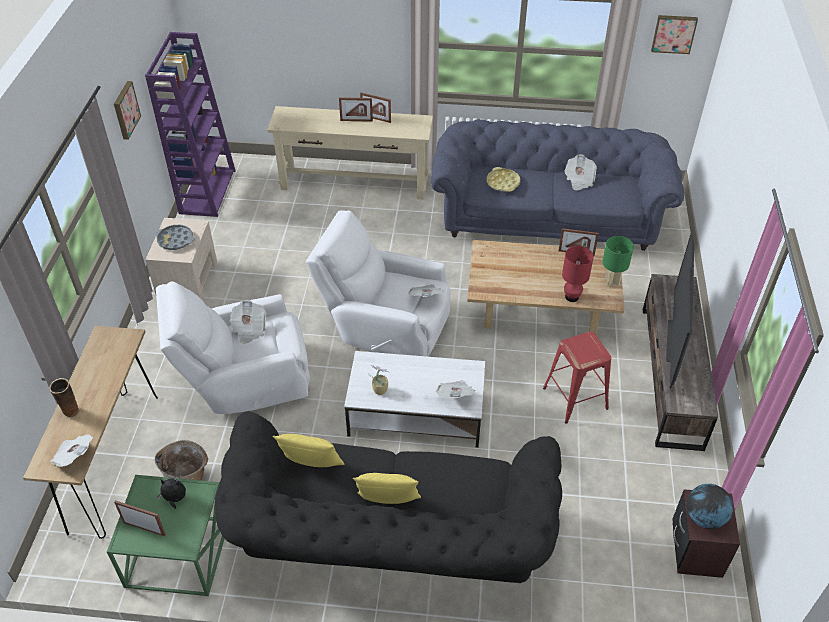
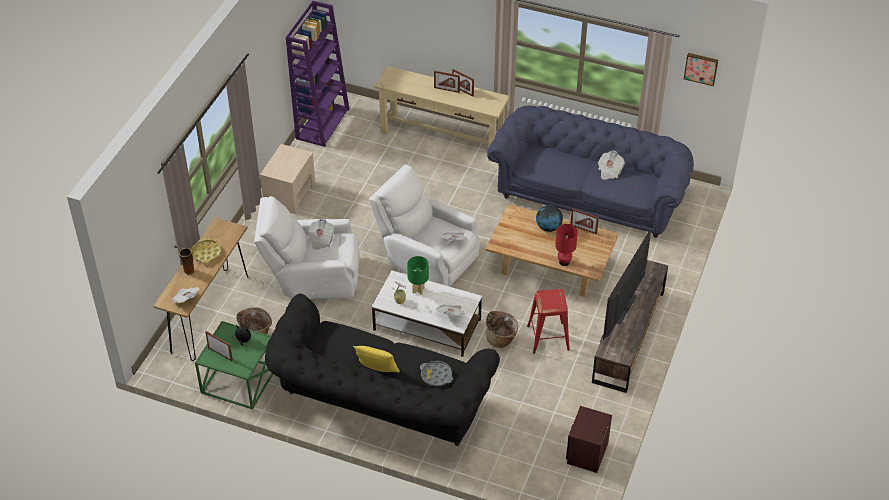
camera: 15 degrees right, 0 degrees up
(125, 110) = (265, 64): picture -> none
(175, 240) = (285, 163): grey tray -> grey tray (436, 376)
(312, 465) = (335, 338): yellow pillow -> none
(503, 183) = (547, 162): yellow tray -> yellow tray (206, 253)
(518, 413) = (501, 339): none -> basket
(611, 281) = (600, 256): green table lamp -> green table lamp (418, 290)
(704, 518) = (584, 425): globe -> globe (548, 227)

